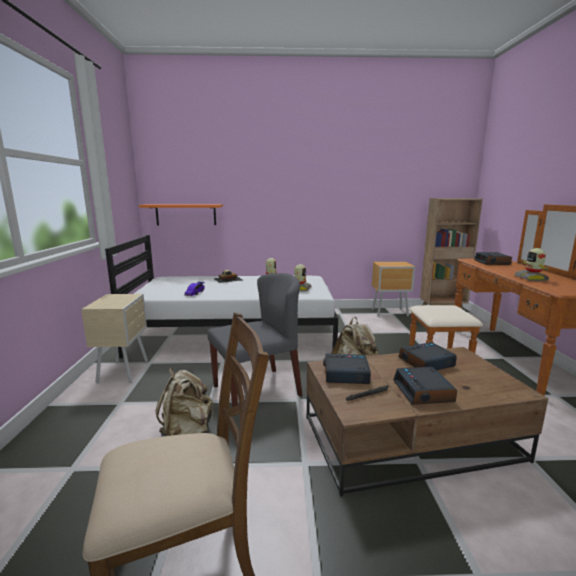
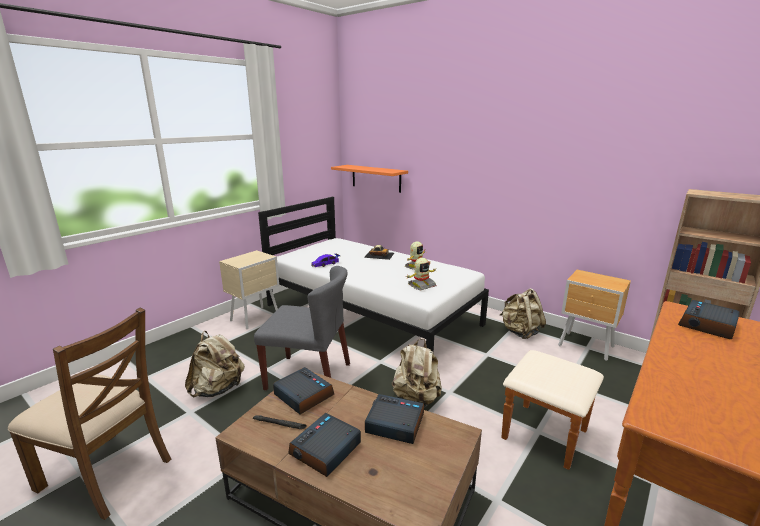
camera: 40 degrees right, 5 degrees up
(348, 316) = (520, 332): none -> beige backpack
(531, 278) = (680, 377): toy robot -> none

